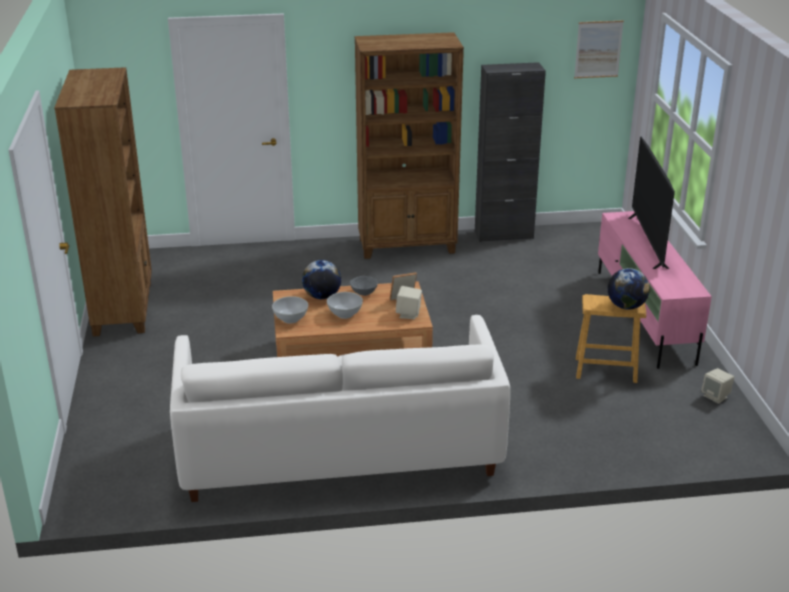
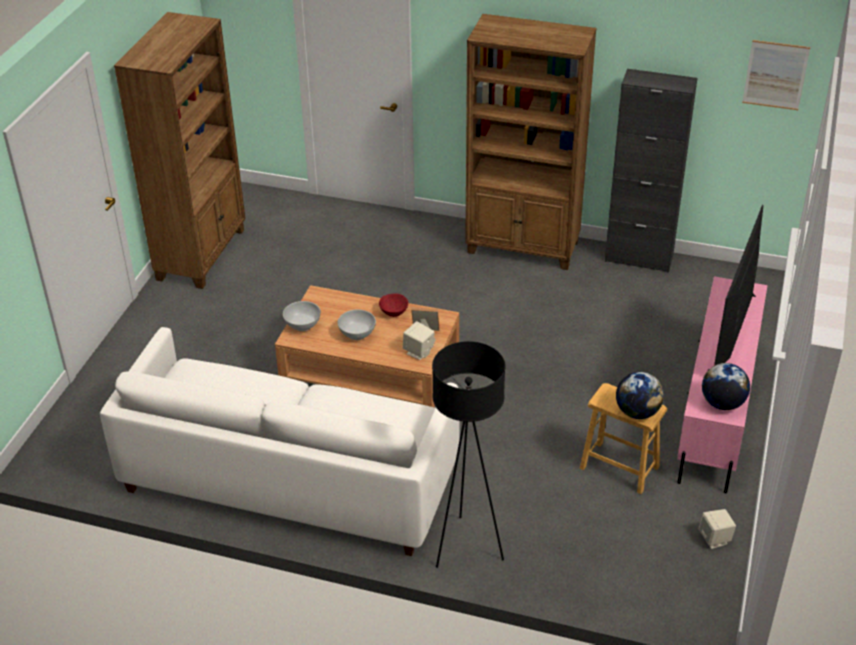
camera: 25 degrees right, 10 degrees up
(322, 296) = (351, 306): globe -> globe (722, 403)
(364, 293) = (394, 313): grey bowl -> red bowl
(533, 455) = (466, 546): none -> black floor lamp

